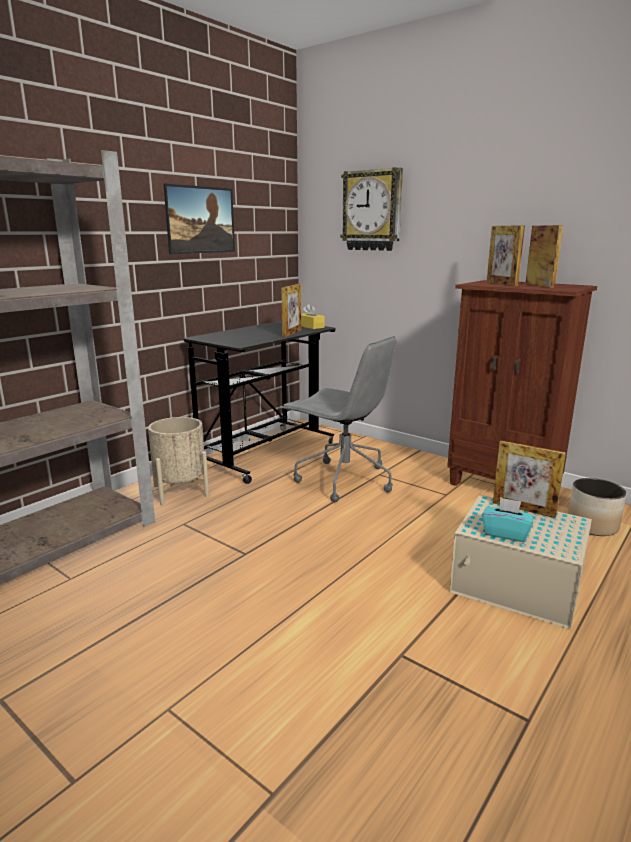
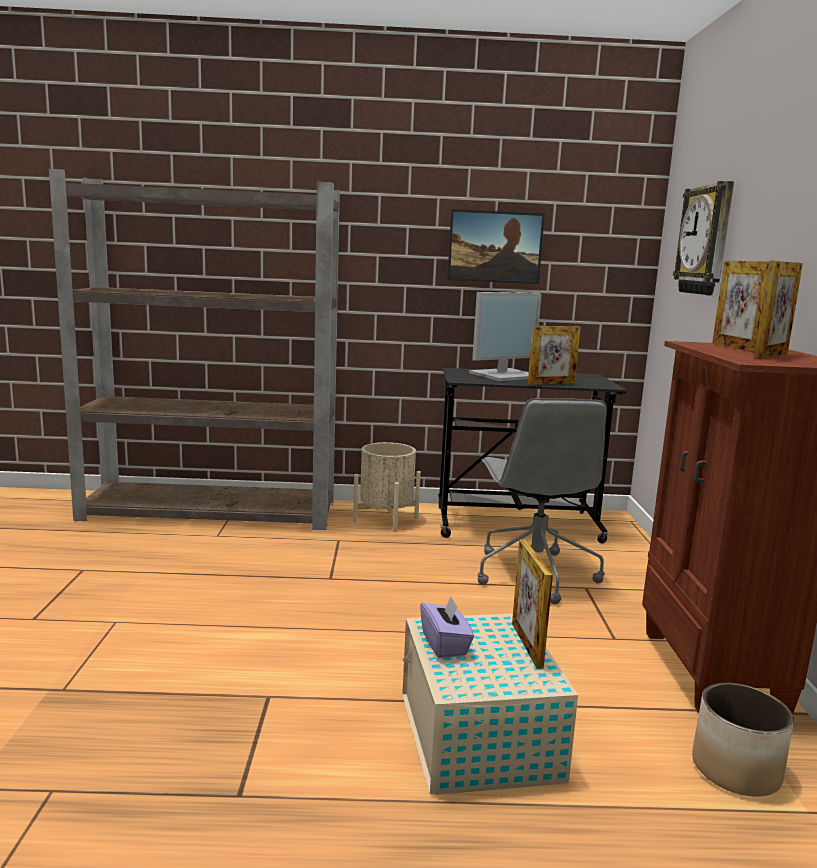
camera: 50 degrees right, 5 degrees down
(244, 334) = (505, 375): none -> monitor
(310, 326) = (600, 383): yellow tissue box -> none
(501, 283) = (736, 348): picture frame -> picture frame turned 45 degrees counterclockwise
(505, 533) = (445, 645): turquoise tissue box -> purple tissue box

